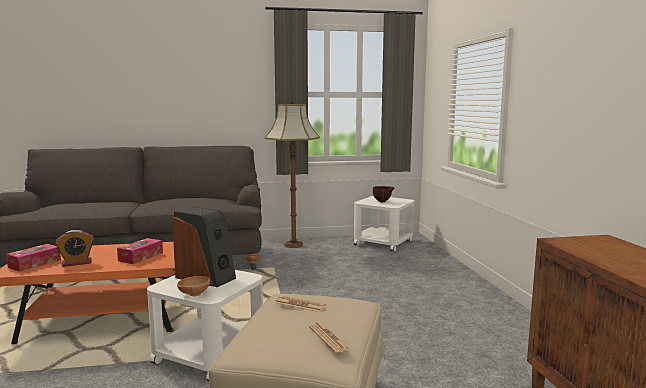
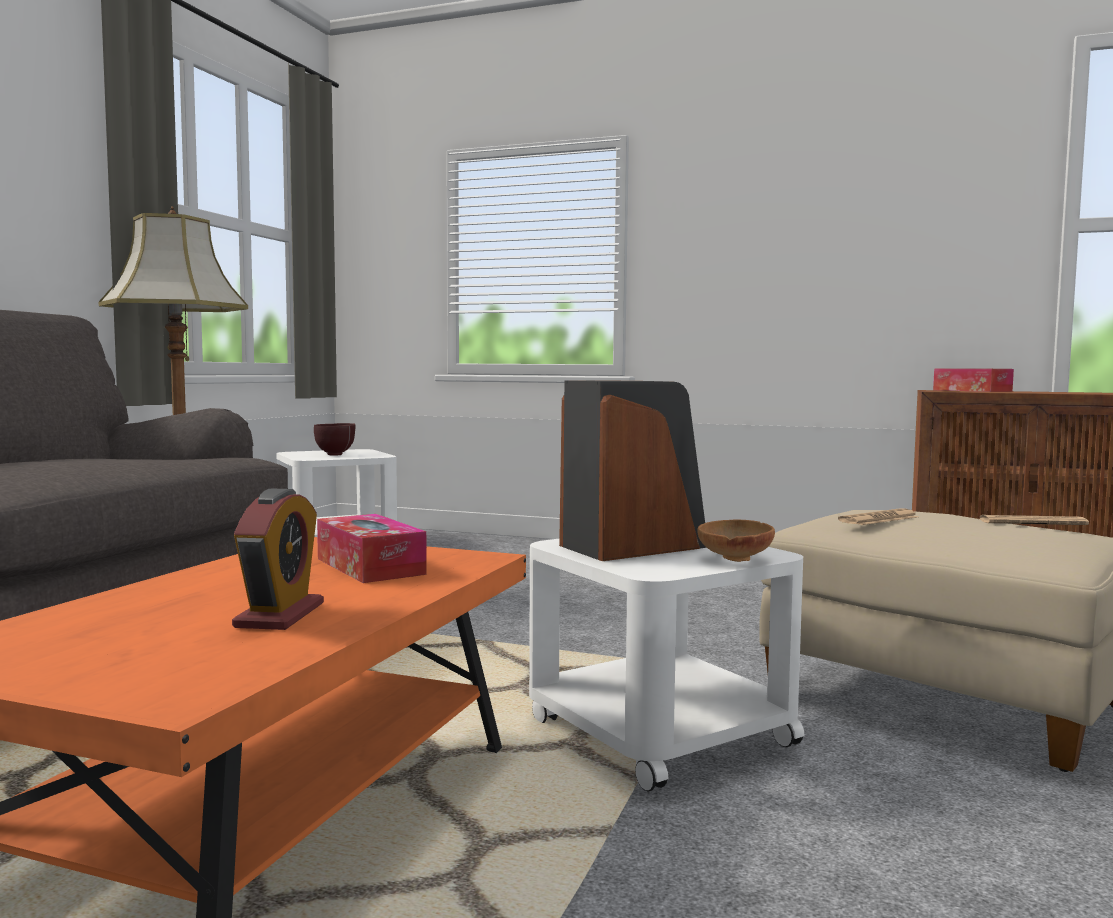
camera: 60 degrees left, 5 degrees down
(35, 263) = (144, 659): tissue box -> tissue box (971, 390)

